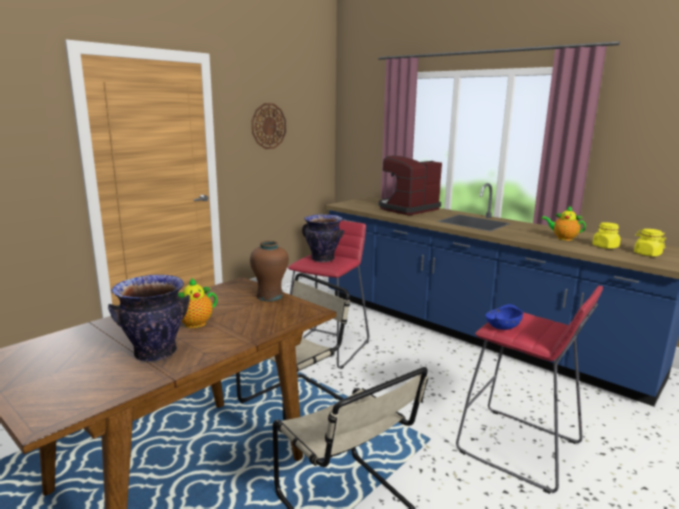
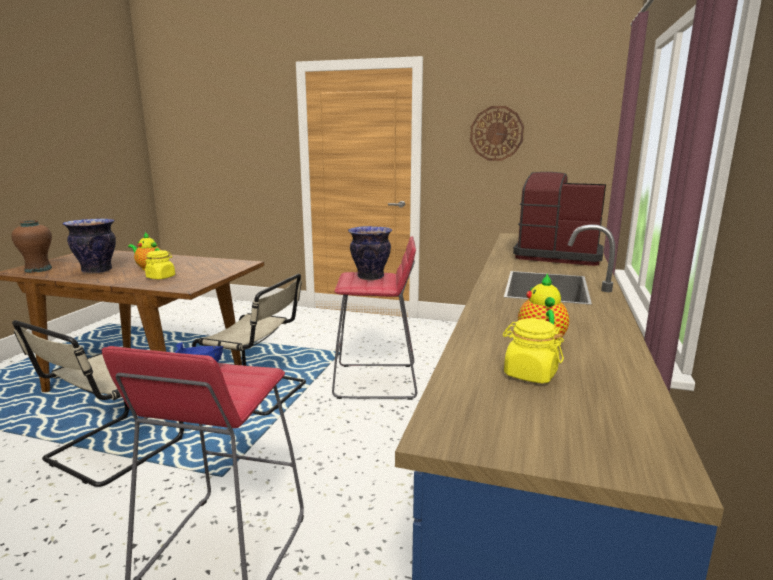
camera: 65 degrees right, 0 degrees up
(269, 296) = (217, 273): brown vase -> brown vase (38, 269)
(647, 254) = (526, 416): yellow jar -> yellow jar (161, 277)

